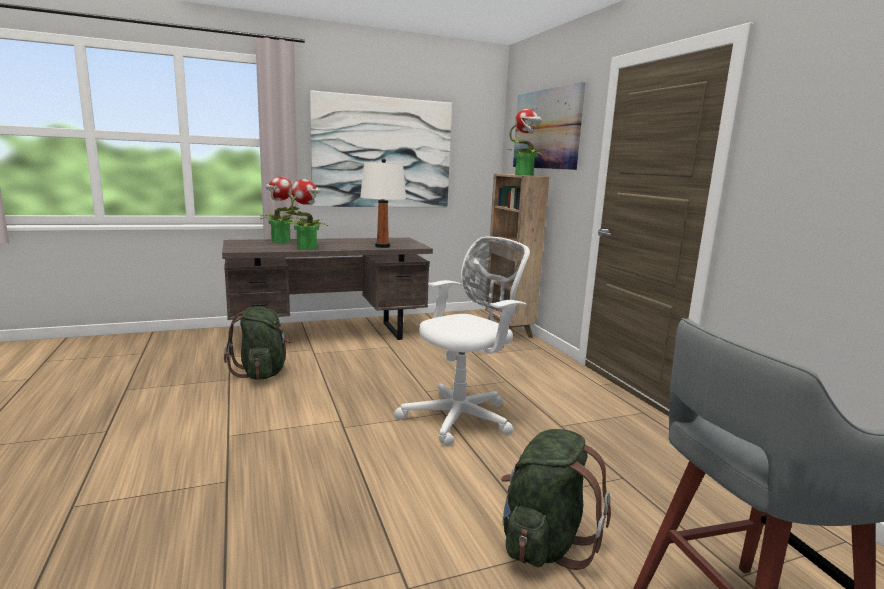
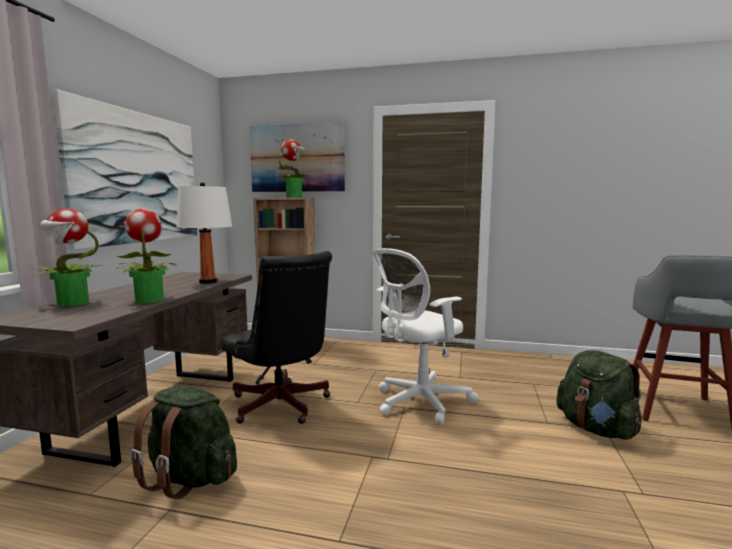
camera: 55 degrees left, 5 degrees down
(380, 367) = (282, 407): none -> black office chair
(462, 417) = (418, 402): white office chair -> white office chair turned 120 degrees counterclockwise

